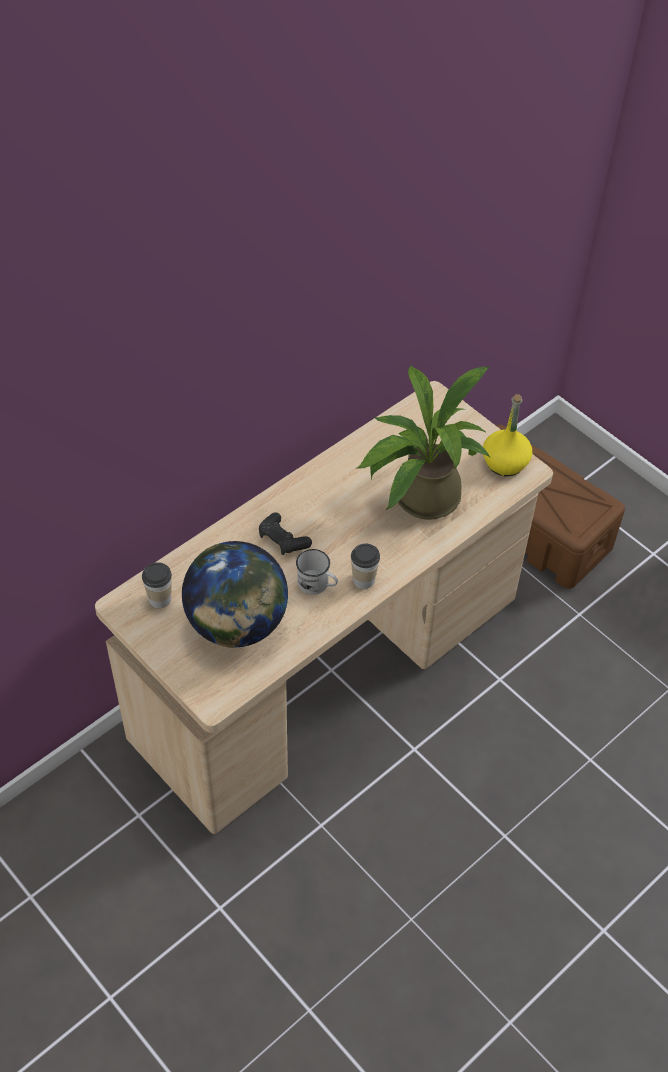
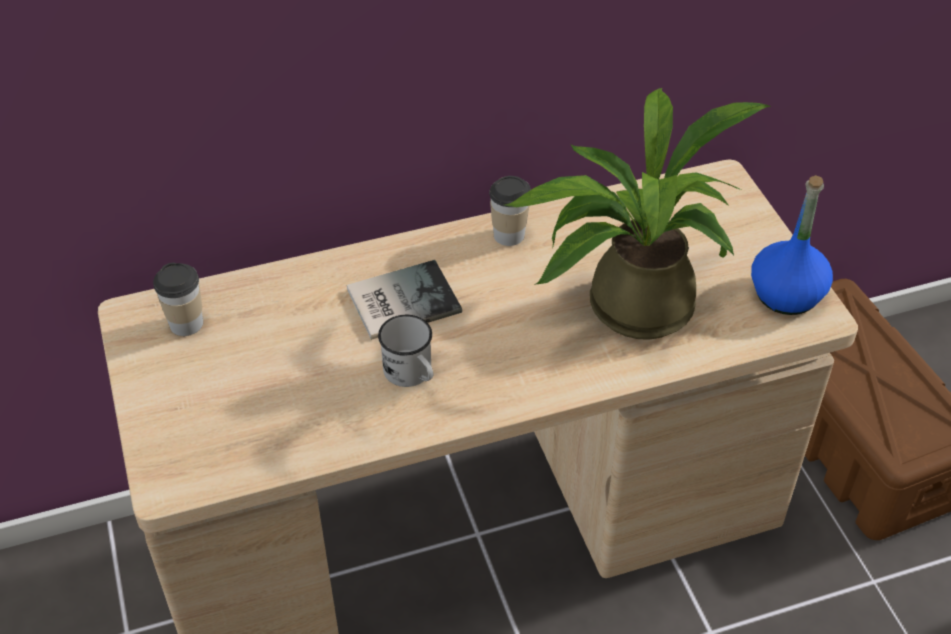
camera: 25 degrees right, 5 degrees down
(236, 624) = (266, 391): globe -> none
(283, 540) = (400, 300): black game controller -> book
(363, 580) = (483, 390): cup -> cup (509, 235)
(505, 463) = (786, 294): yellow bottle -> blue bottle

